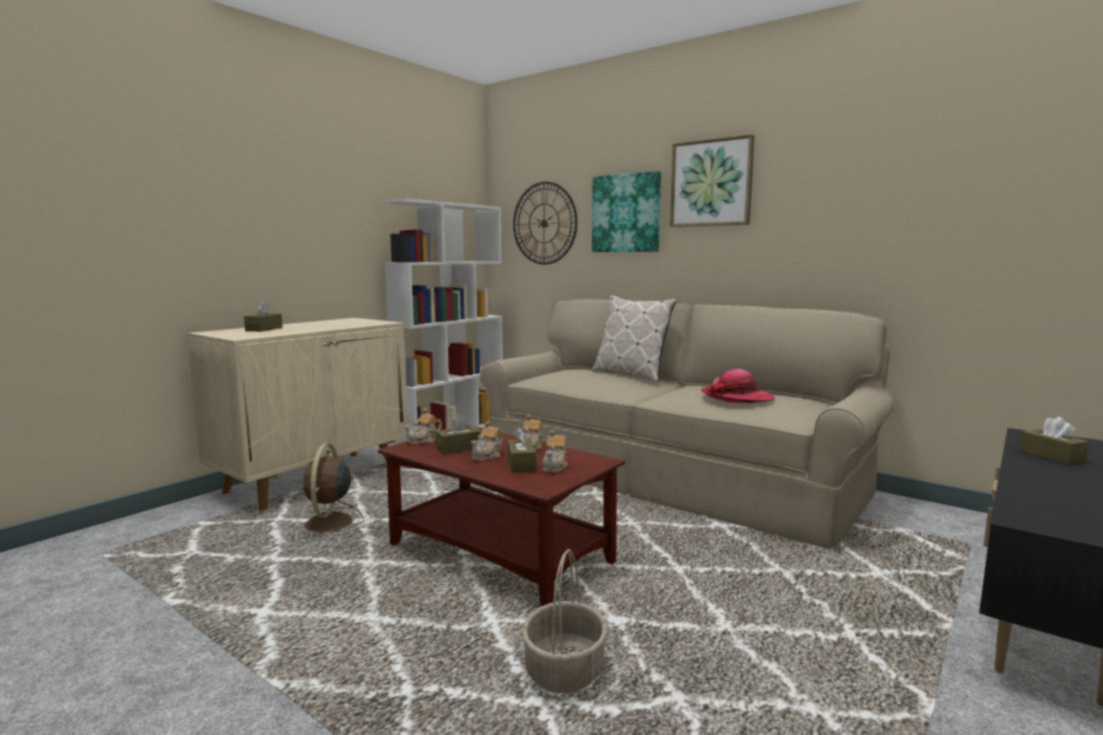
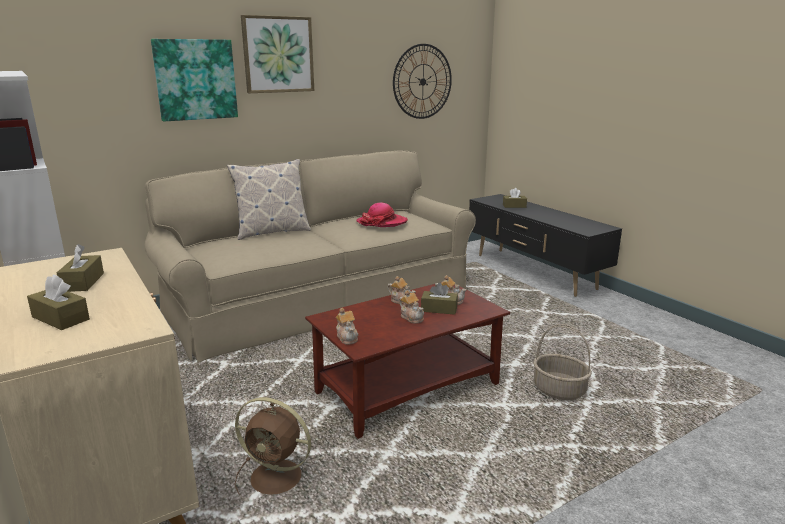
camera: 70 degrees left, 10 degrees up
(459, 448) = (381, 325): brown tissue box -> brown tissue box (83, 282)
(544, 223) = (79, 90): wall clock -> wall clock (422, 81)

